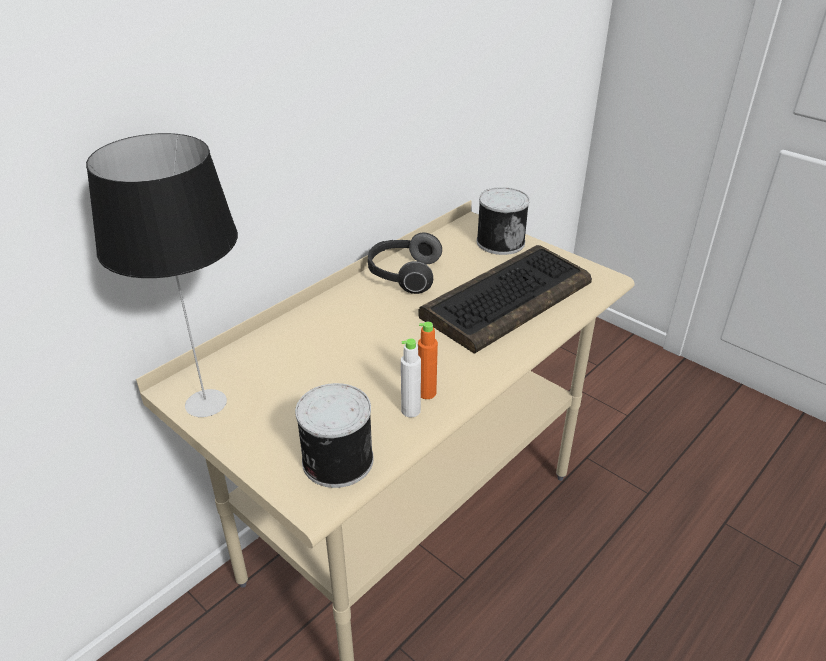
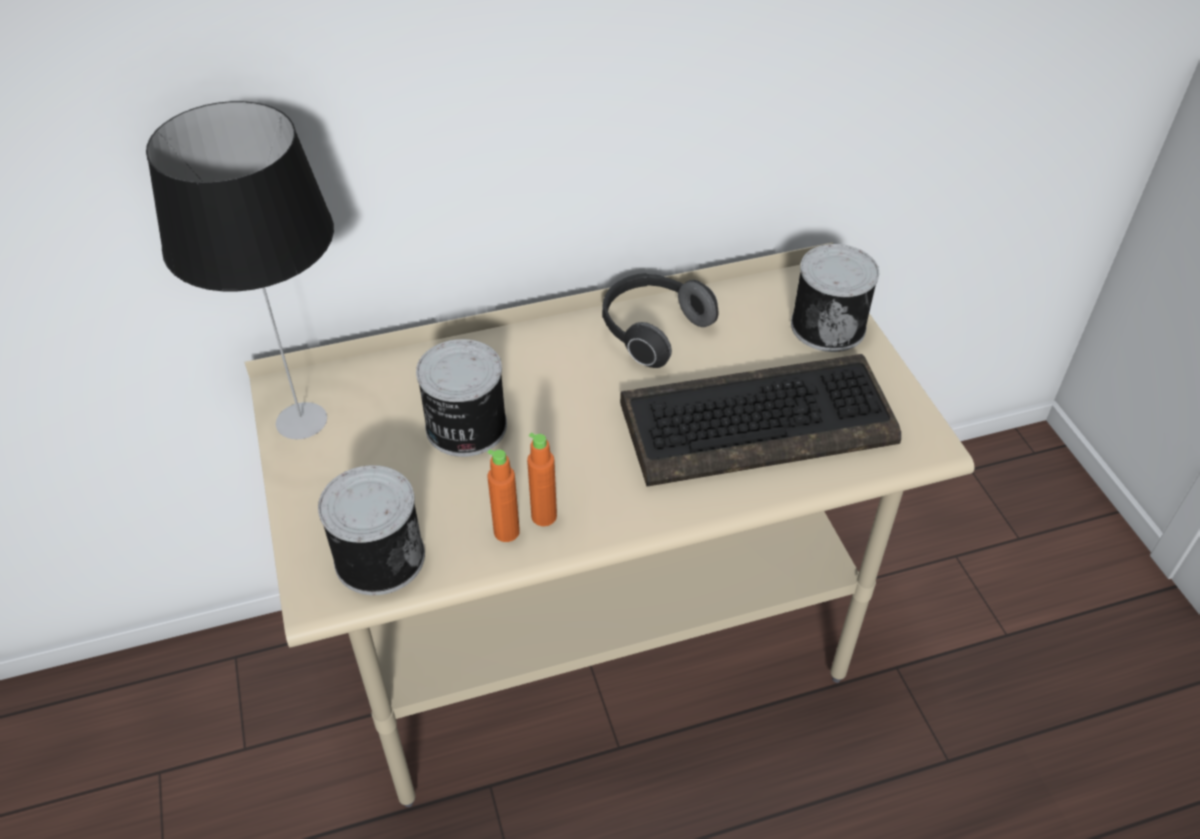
camera: 30 degrees right, 10 degrees up
(329, 365) = (464, 427): none -> can
(411, 411) = (506, 532): white bottle -> orange bottle

